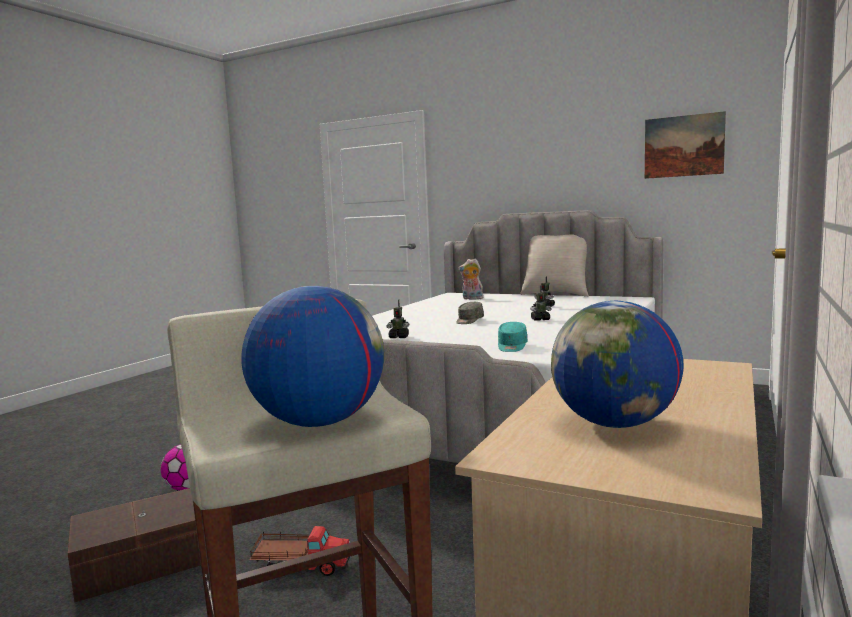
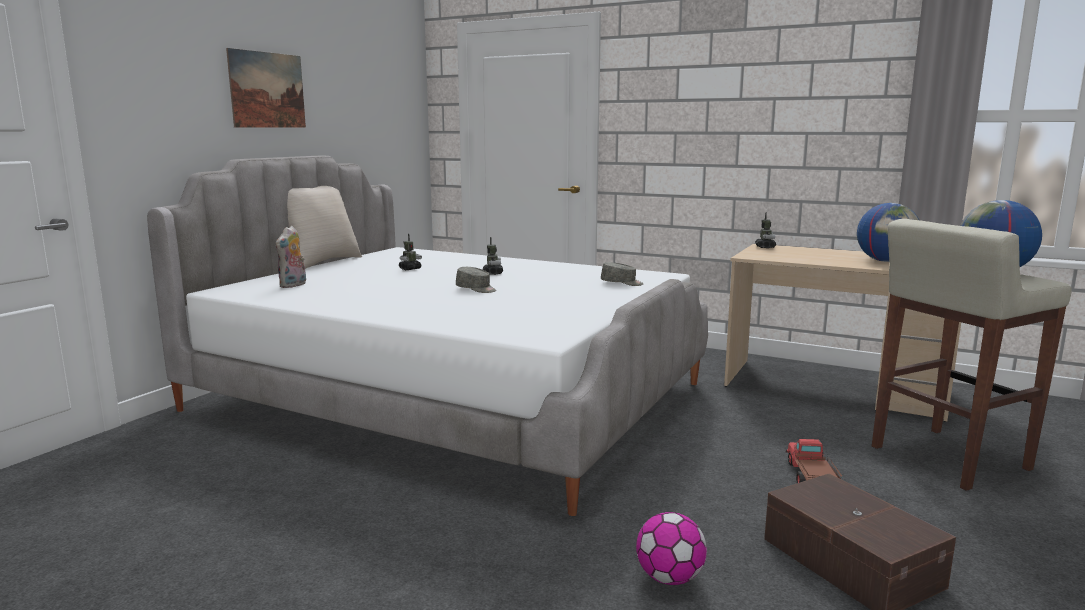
camera: 90 degrees left, 5 degrees up
(399, 337) = (558, 309): toy robot -> toy robot (765, 247)
(512, 347) = (622, 283): turquoise cap -> grey cap
(683, 146) = (376, 89): picture -> picture (267, 90)

